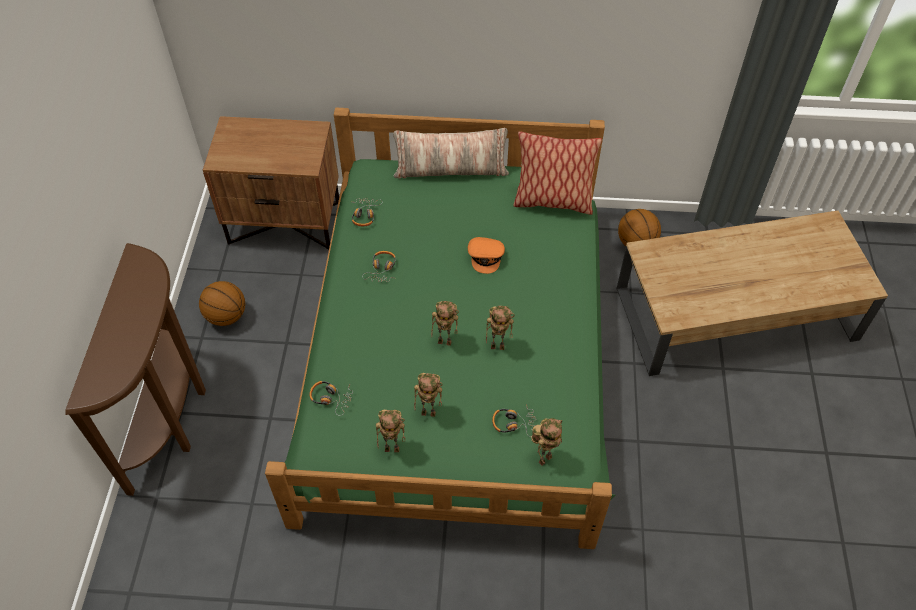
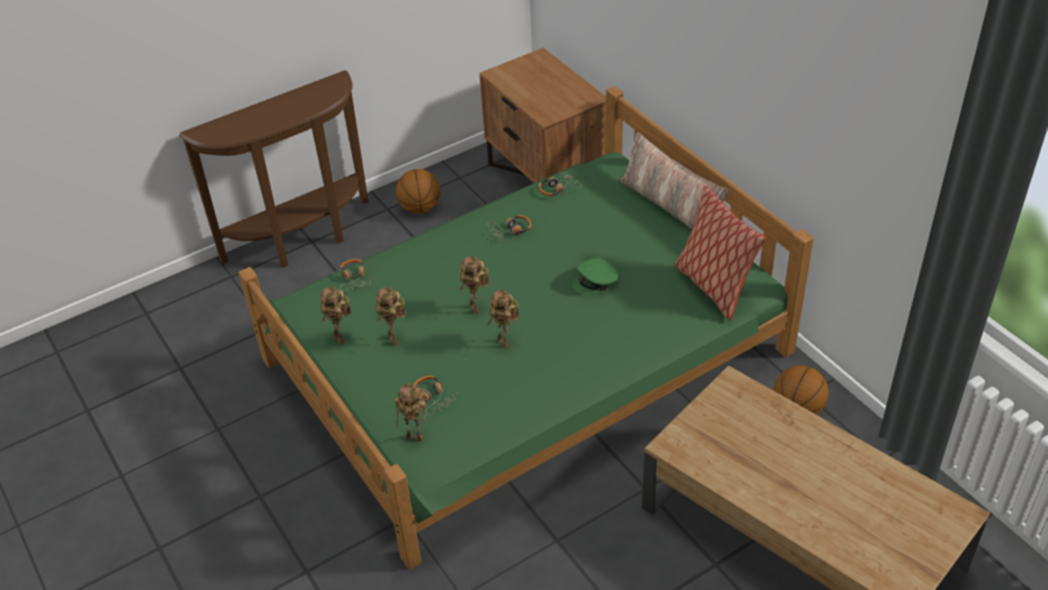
camera: 55 degrees right, 10 degrees down
(486, 256) = (596, 281): orange cap -> green cap

